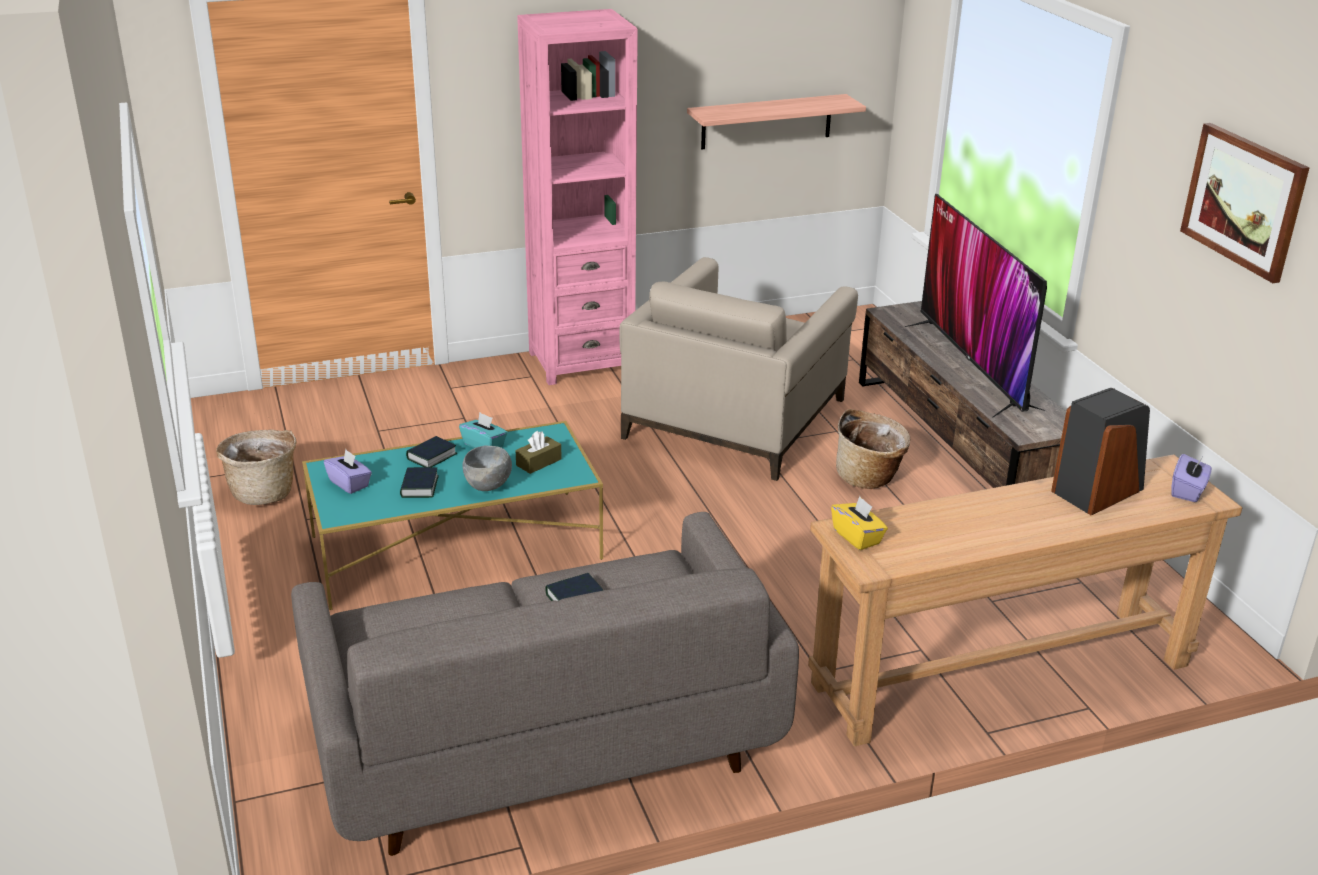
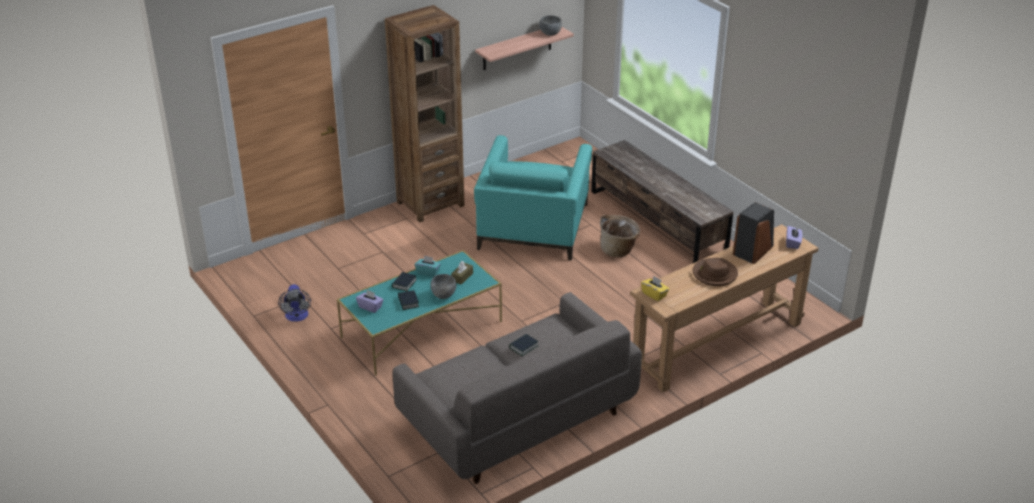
camera: 15 degrees left, 5 degrees up
(263, 492) = (297, 317): basket -> fan
(581, 362) = (430, 204): pink bookcase -> brown bookcase
(735, 418) = (533, 226): beige armchair -> turquoise armchair
(825, 102) = (550, 33): none -> grey bowl
(972, 366) = (662, 180): television -> none
(999, 520) = (714, 274): none -> brown hat
(1244, 200) = (799, 99): picture -> none

